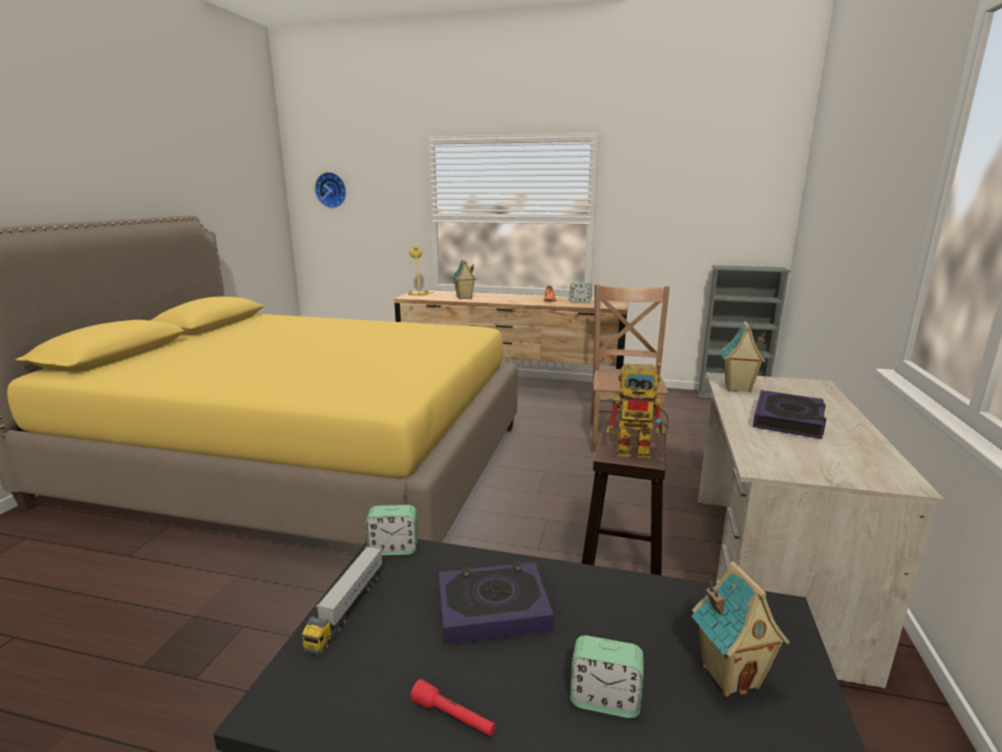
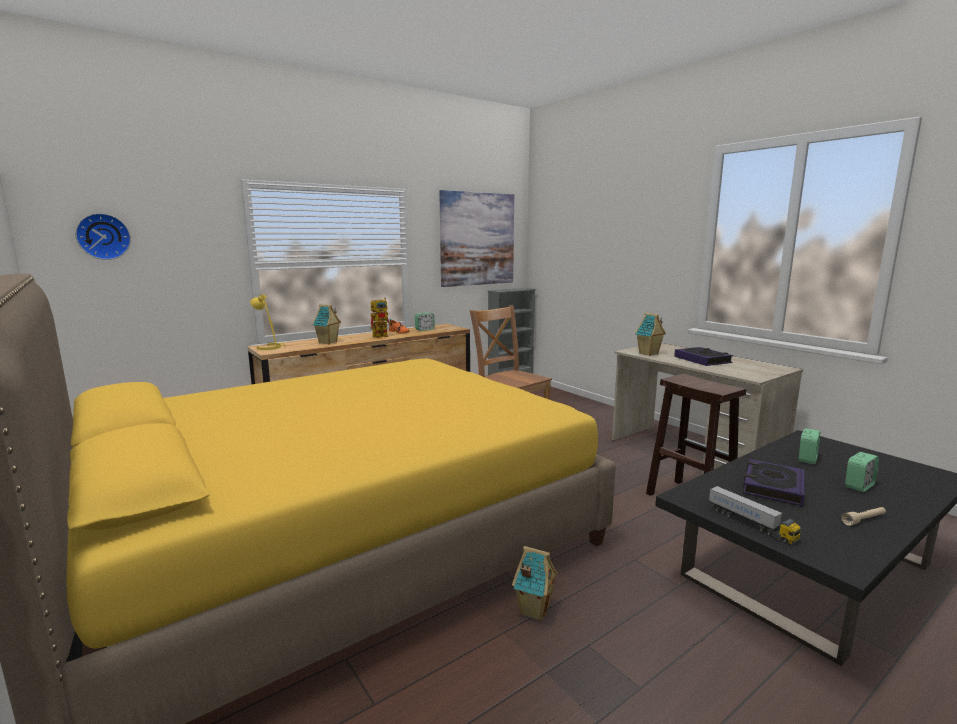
camera: 50 degrees left, 5 degrees down
(393, 548) = (685, 495): alarm clock -> alarm clock (807, 459)
(453, 717) = (864, 520): red flashlight -> beige flashlight
(641, 451) = (719, 386): toy robot -> toy robot (382, 336)
(704, 194) = (477, 239): none -> picture
(730, 675) = (848, 459): toy house -> toy house (533, 610)

